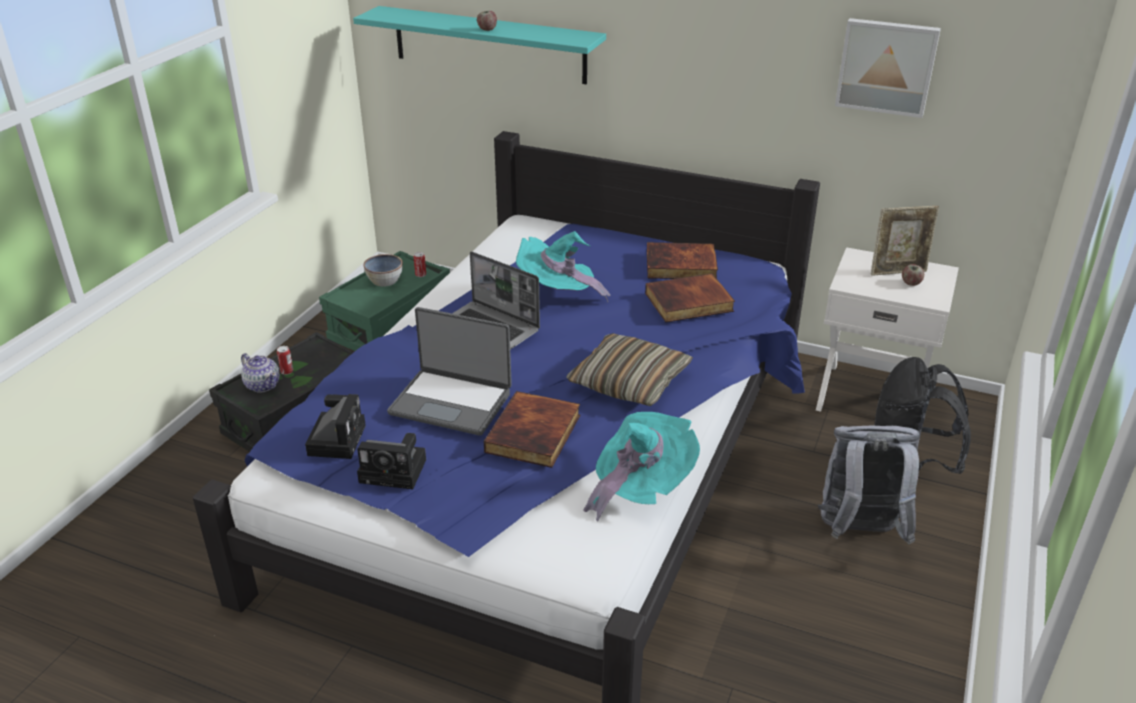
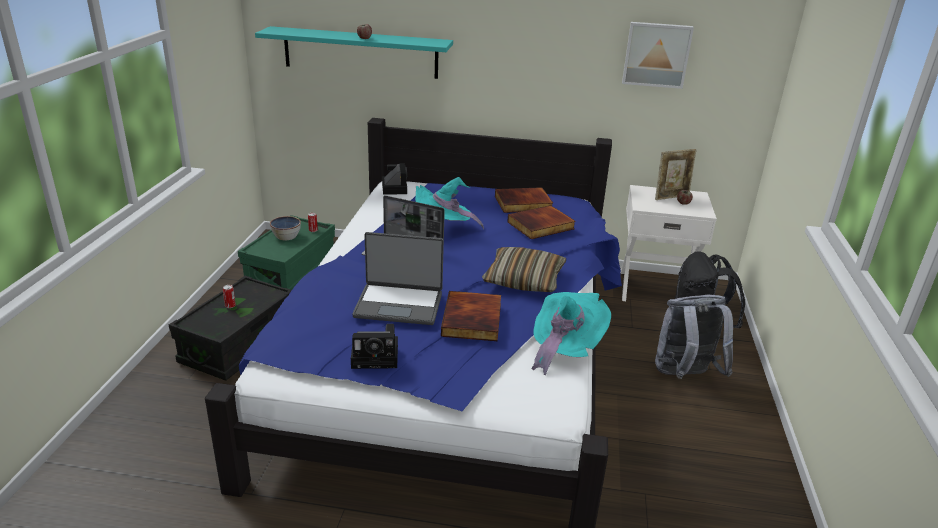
camera: 15 degrees left, 5 degrees down
(262, 385) = (213, 317): teapot -> none
(337, 438) = (318, 338): camera -> camera (394, 188)

